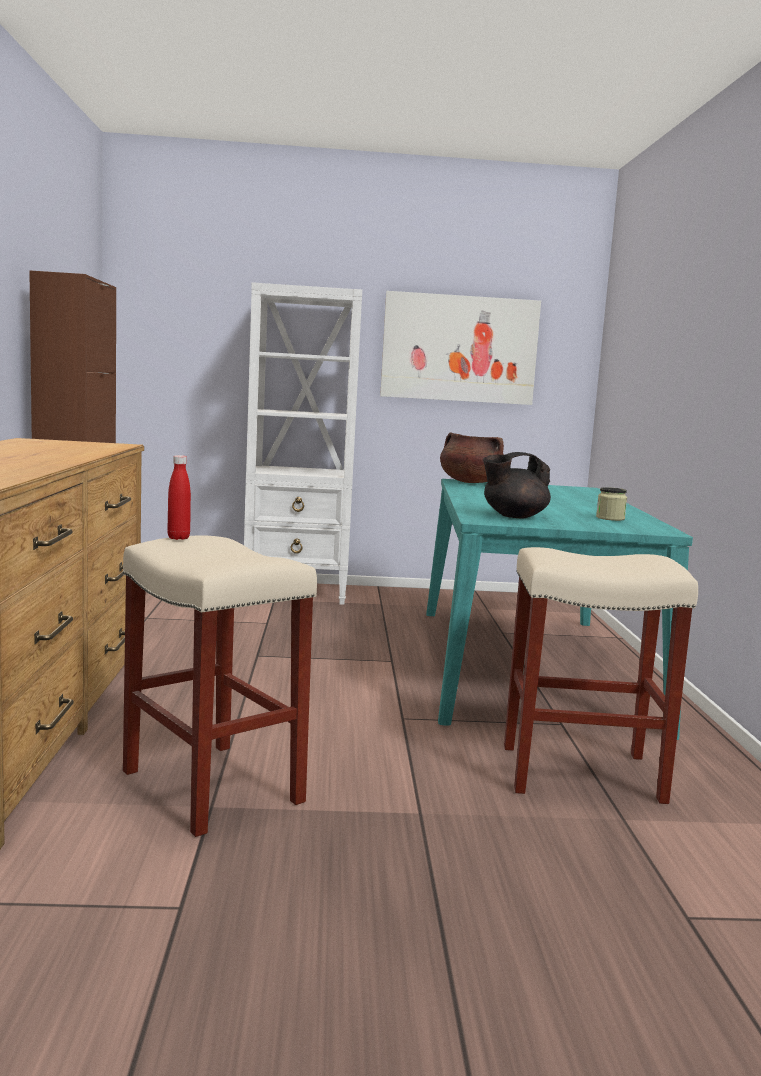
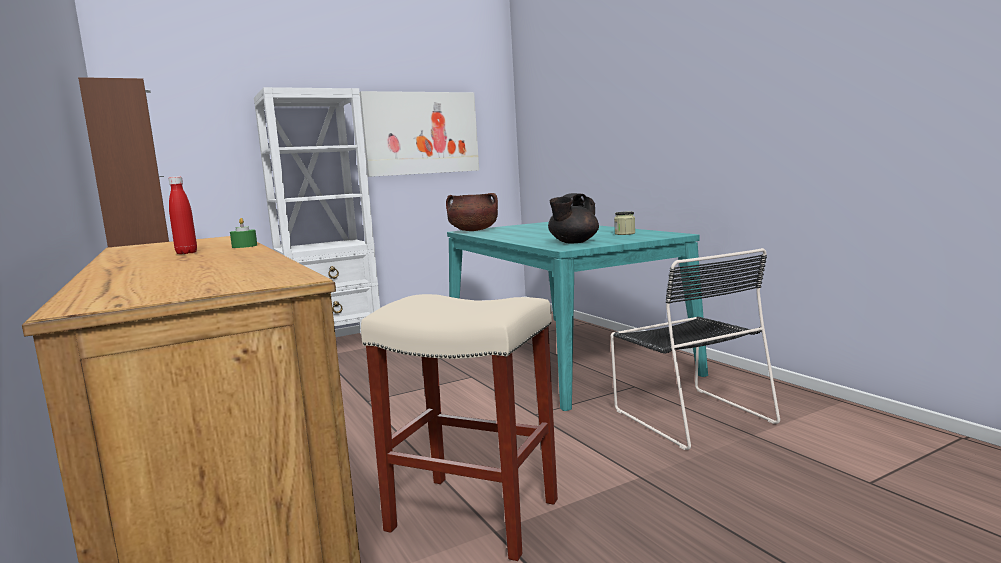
camera: 25 degrees left, 0 degrees up
(83, 456) = (244, 246): none -> green candle
(178, 538) = (404, 301): red bottle -> red bottle (186, 253)
(578, 773) = (689, 415): beige stool -> black chair

